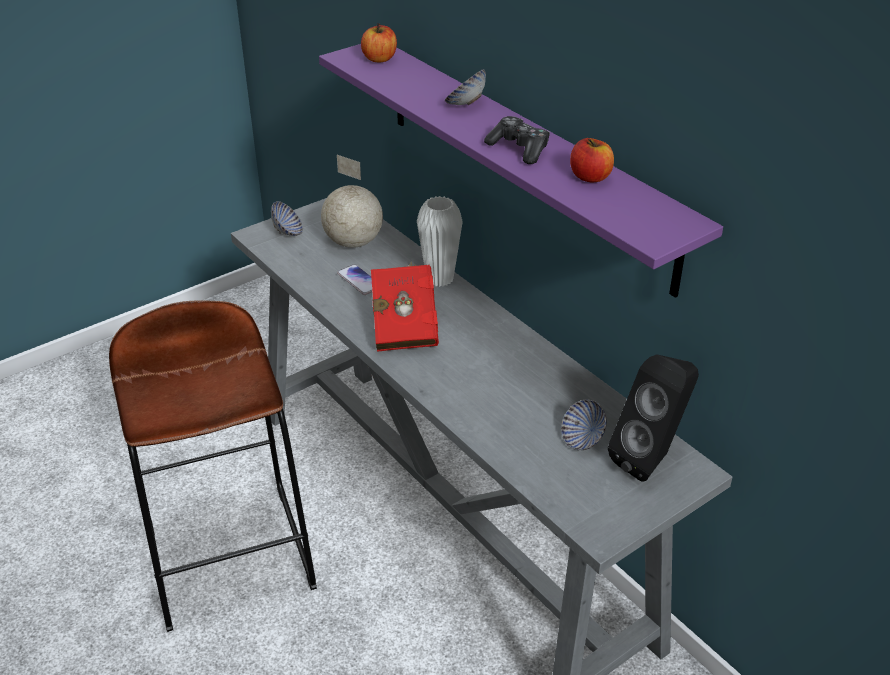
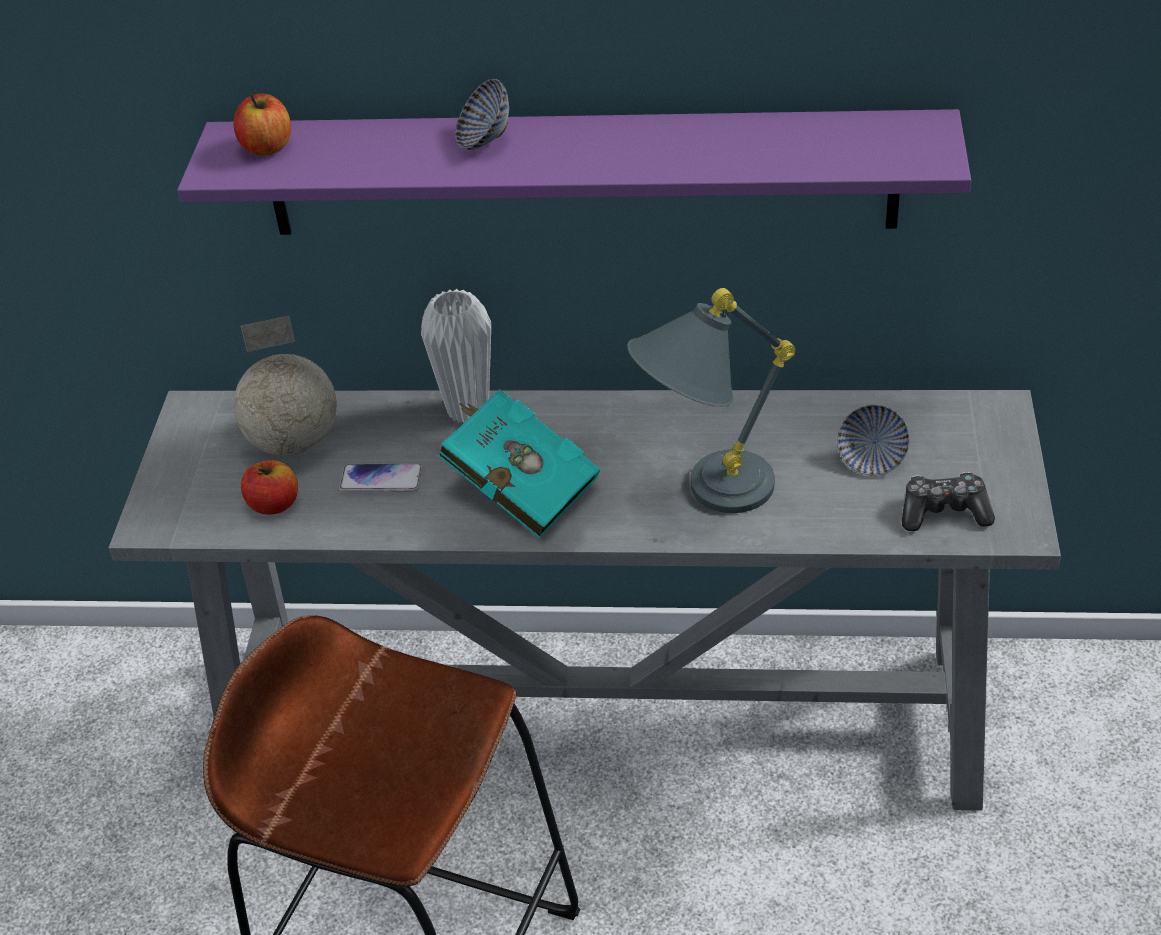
camera: 45 degrees left, 5 degrees up
(288, 232) = (187, 490): bowl -> none
(405, 324) = (518, 486): red book -> turquoise book
(475, 390) = (704, 495): none -> grey table lamp
(519, 149) = (642, 153): game controller -> game controller (944, 512)
(590, 177) = (765, 137): apple -> apple (274, 504)
(650, 459) = (952, 429): black speaker -> none

